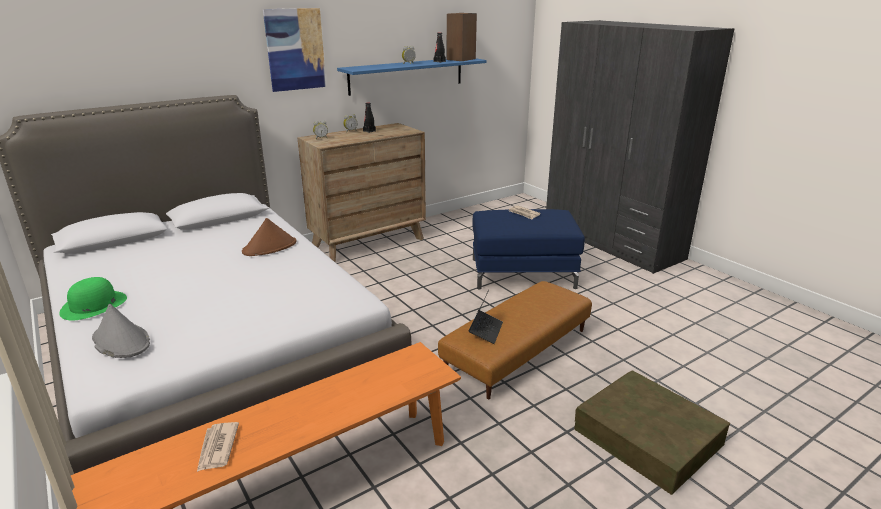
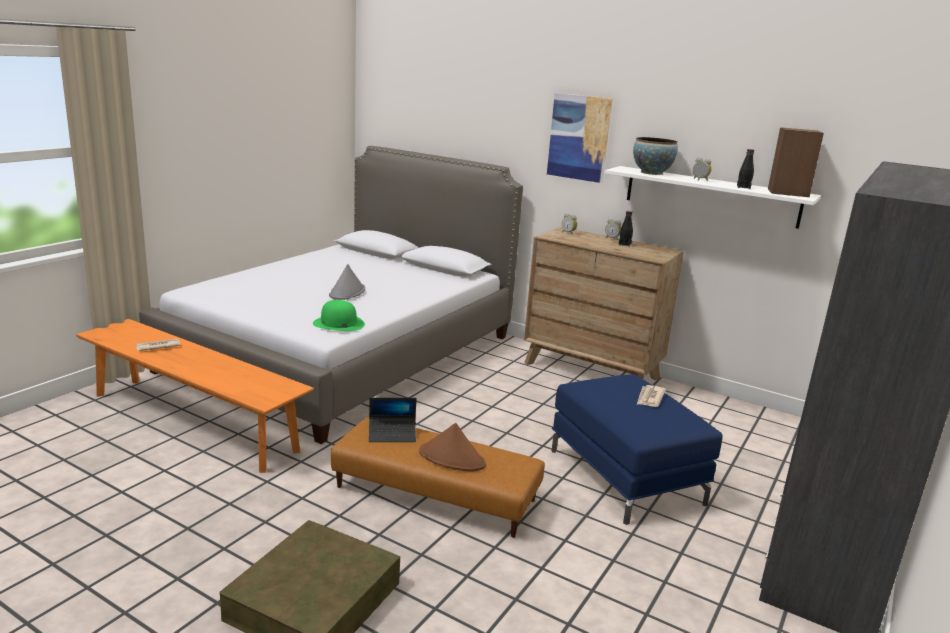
camera: 65 degrees right, 5 degrees down
(93, 305) = (276, 268): green hat -> green hat (338, 323)
(121, 341) = (231, 283): grey hat -> grey hat (347, 292)
(270, 247) = (402, 292): brown hat -> brown hat (452, 458)
(375, 66) = (651, 173): none -> bowl
(407, 75) = (711, 196): blue shelf -> white shelf

